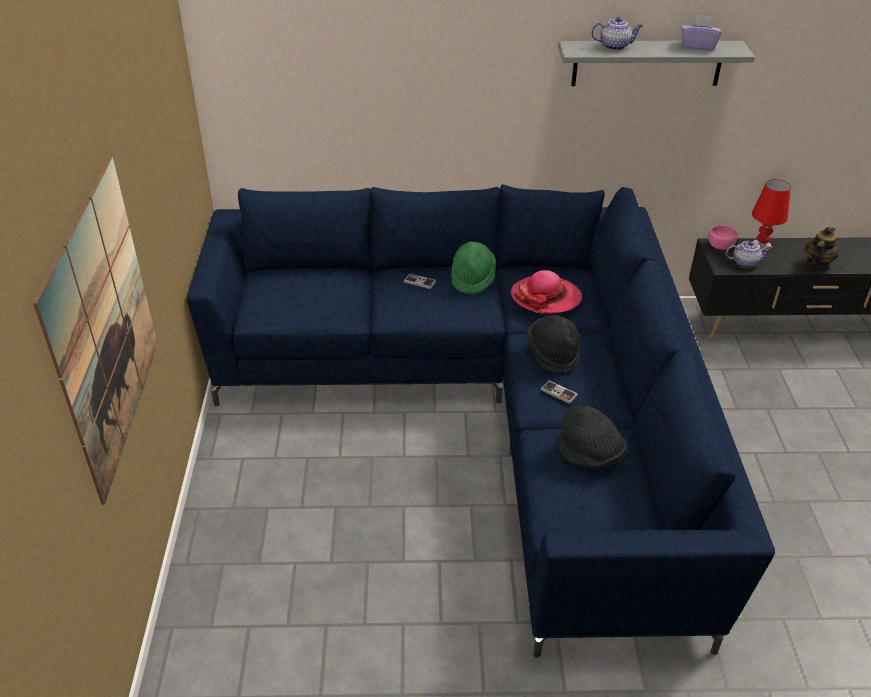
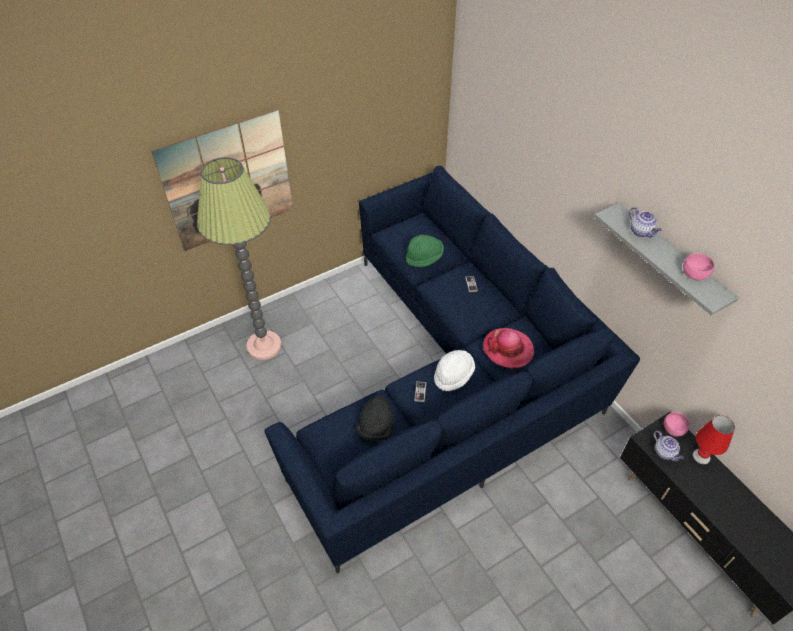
camera: 60 degrees right, 10 degrees up
(257, 585) = (264, 345): none -> floor lamp
(472, 278) = (496, 306): green hat -> green hat (424, 258)
(553, 354) = (453, 375): black hat -> white hat
(697, 46) = (694, 274): purple tissue box -> pink bowl
(816, 264) = (710, 503): teapot -> none

